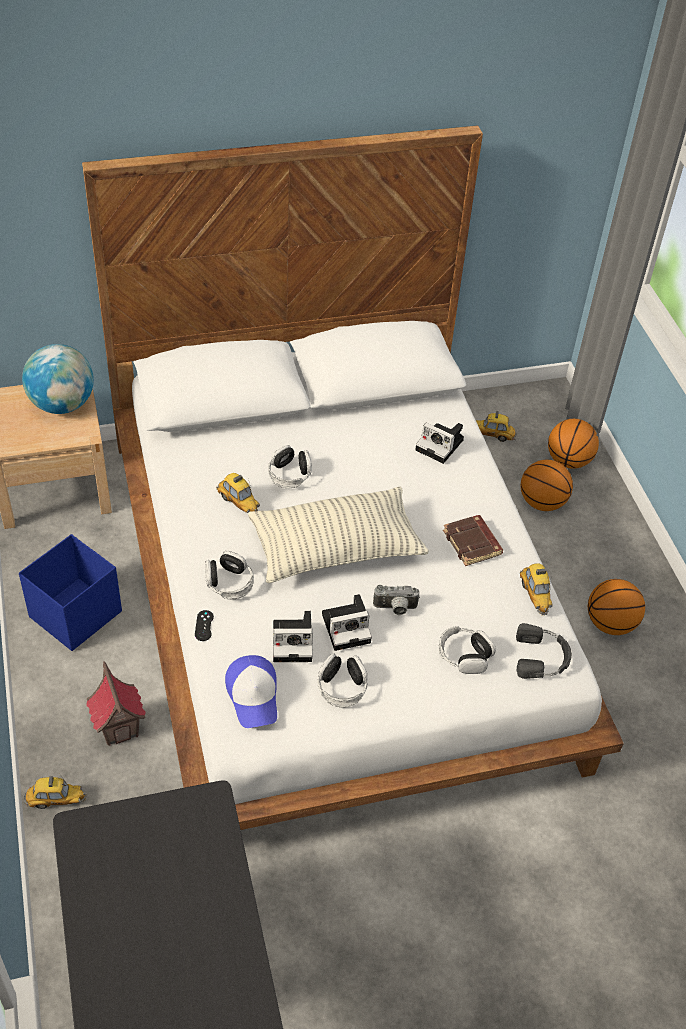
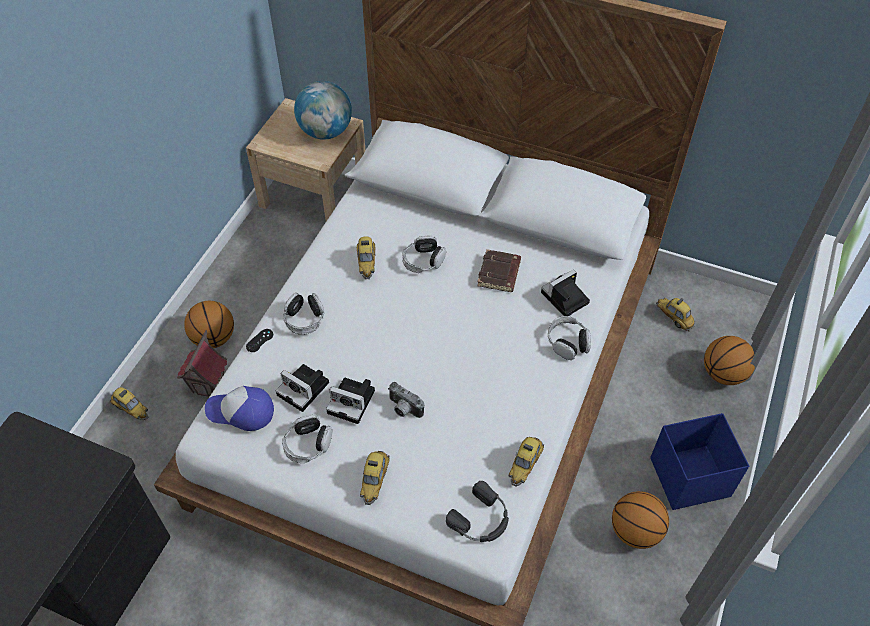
camera: 40 degrees right, 5 degrees up
(74, 615) = (249, 289): blue storage box -> blue storage box (688, 477)
(253, 695) = (241, 412): cap -> cap turned 75 degrees clockwise
(336, 549) = (402, 336): pillow -> none
(428, 681) = (374, 480): none -> toy car
(441, 445) = (563, 299): camera -> camera turned 75 degrees clockwise
(464, 655) = (420, 478): headphones -> headphones (568, 342)
(473, 543) = (513, 393): brown book -> brown book (499, 274)
(542, 502) = (667, 396): basketball -> basketball (214, 338)

